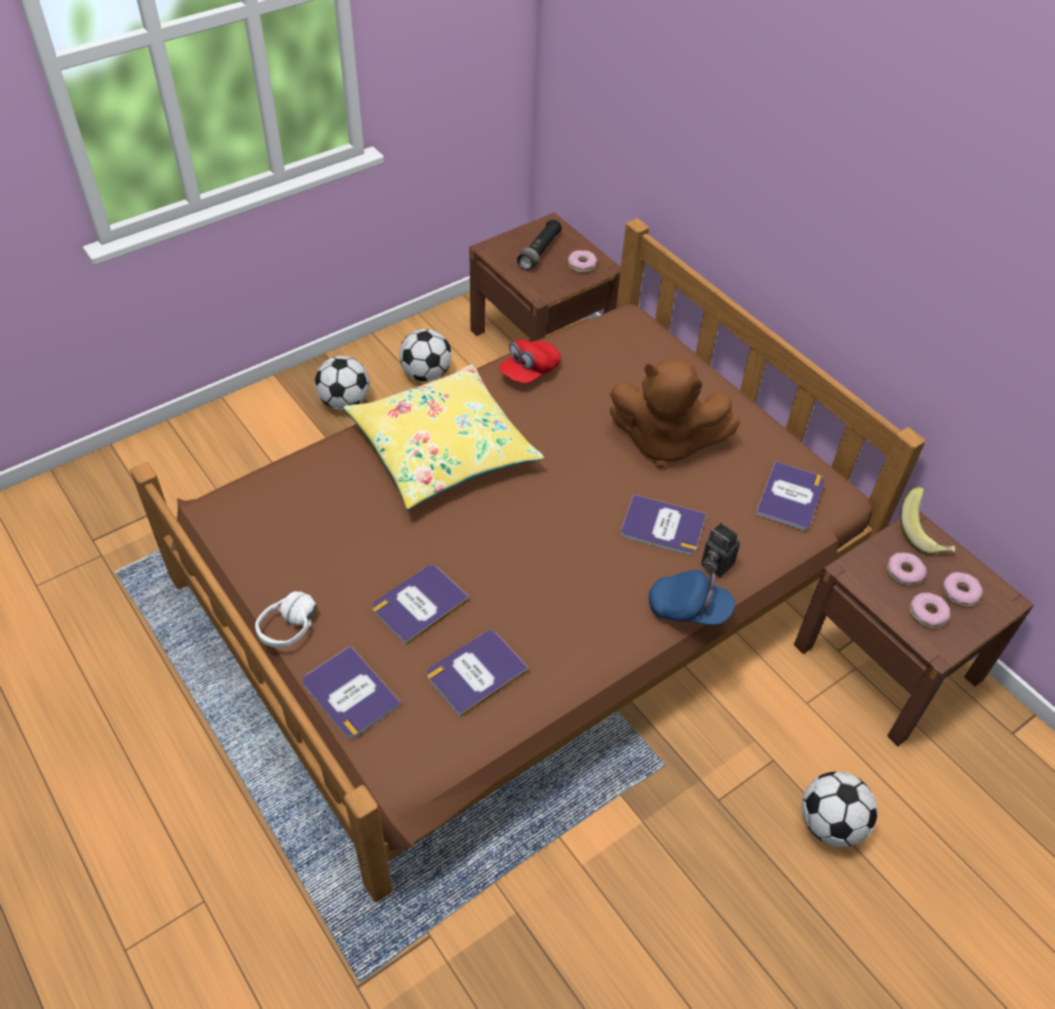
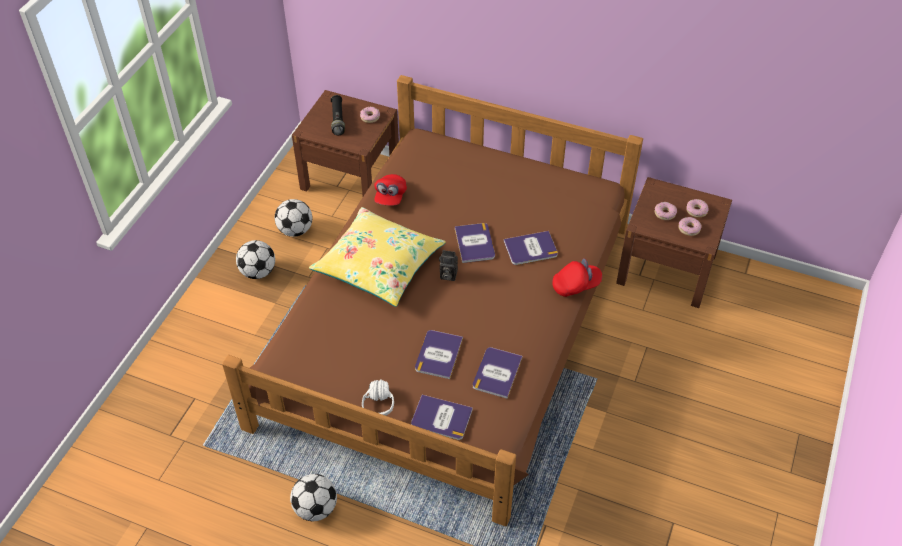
camera: 30 degrees left, 0 degrees up
(664, 442) = (496, 202): brown plush toy -> none
(688, 609) = (576, 285): blue cap -> red cap
(714, 564) = (571, 255): camera -> camera (447, 275)
(790, 497) = (582, 201): book -> book (474, 243)
(830, 824) = (693, 363): football -> football (315, 508)
(924, 534) = (660, 189): banana -> none

